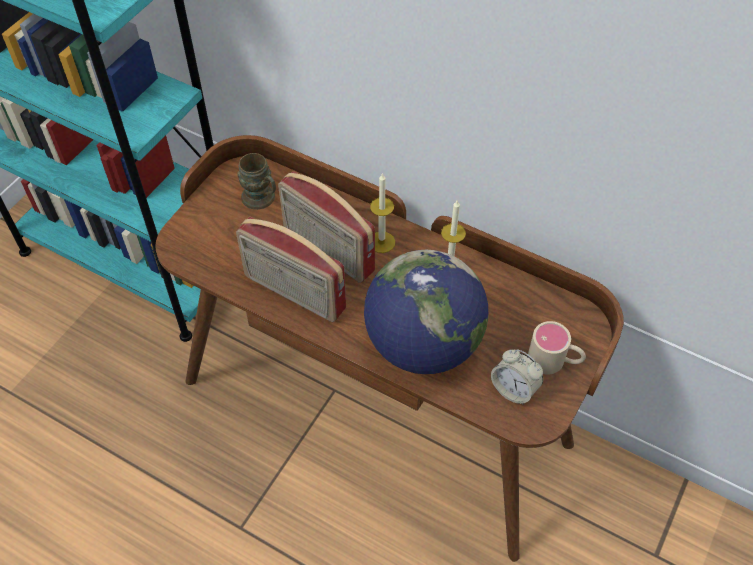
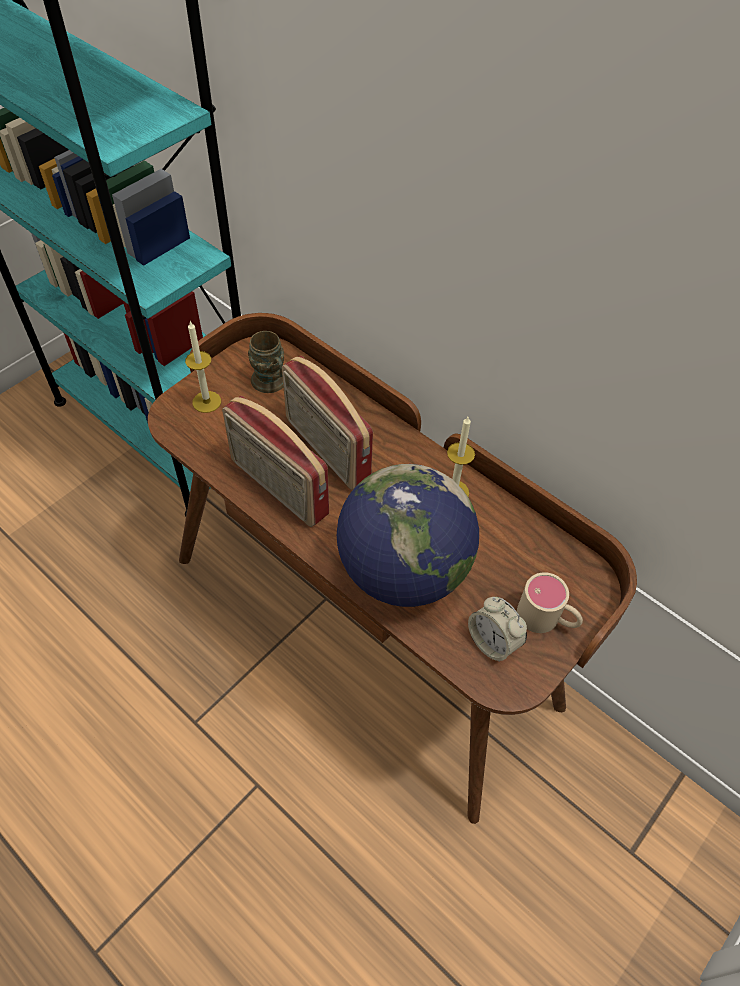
camera: 10 degrees right, 0 degrees up
(381, 242) = (386, 451): candle -> candle (206, 402)

